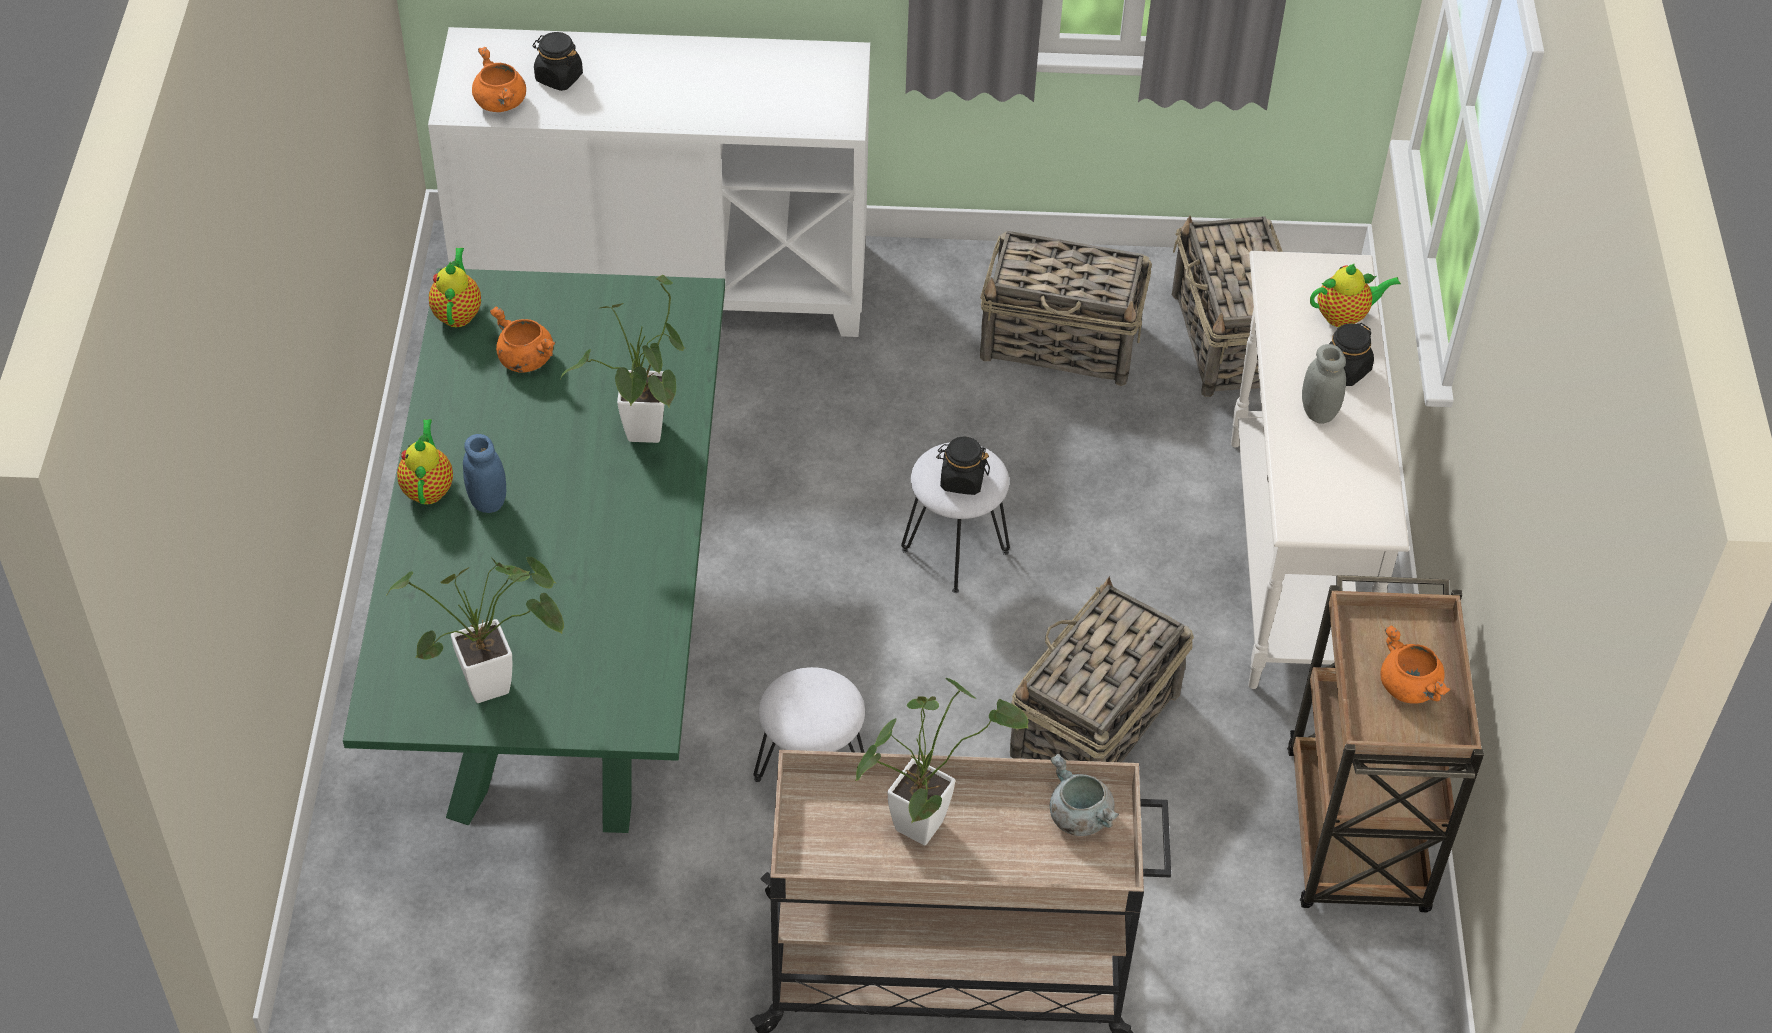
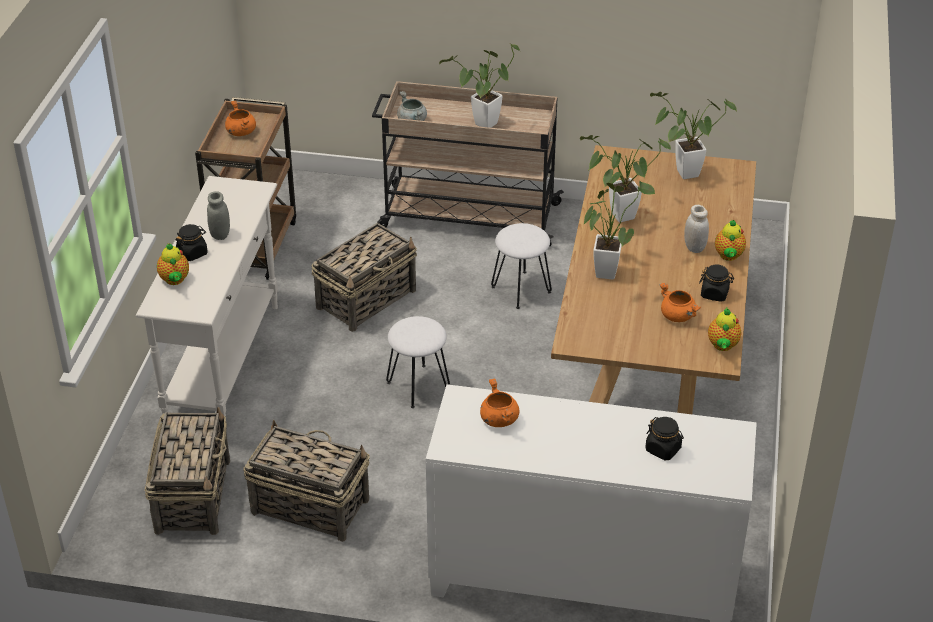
camera: 170 degrees left, 10 degrees down
(488, 501) = (694, 247): blue jar -> white jar
(502, 103) = (704, 433): orange cooking pot -> orange cooking pot (498, 419)
(570, 648) = (648, 357): green dining table -> brown dining table
(627, 558) = (617, 217): none -> potted plant
(961, 480) = (417, 327): black jar -> black jar (714, 294)
(1345, 316) = (175, 280): teapot -> teapot turned 105 degrees counterclockwise

